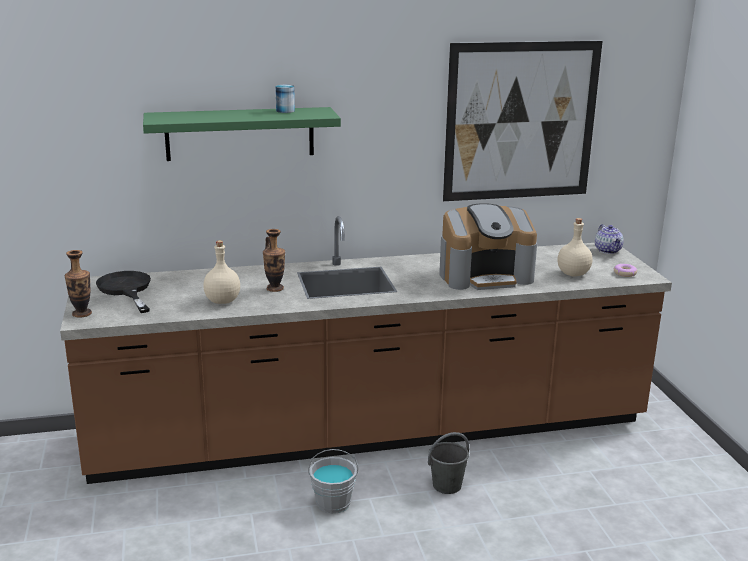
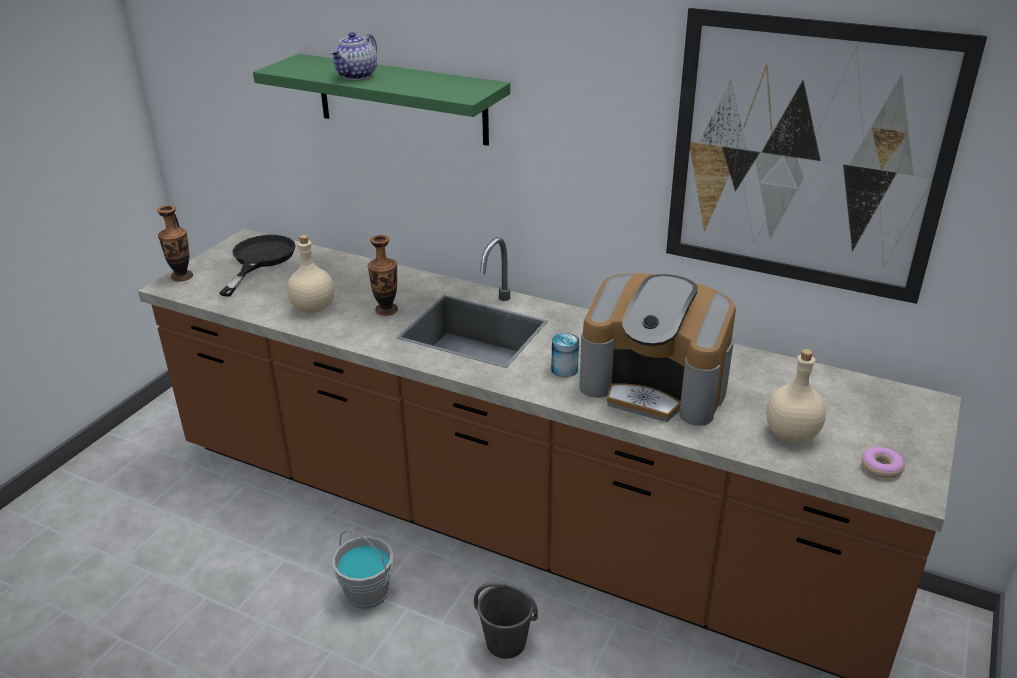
camera: 40 degrees right, 10 degrees up
(285, 111) = (439, 79): can -> can (564, 369)
(608, 250) = (920, 411): teapot -> teapot (357, 75)

